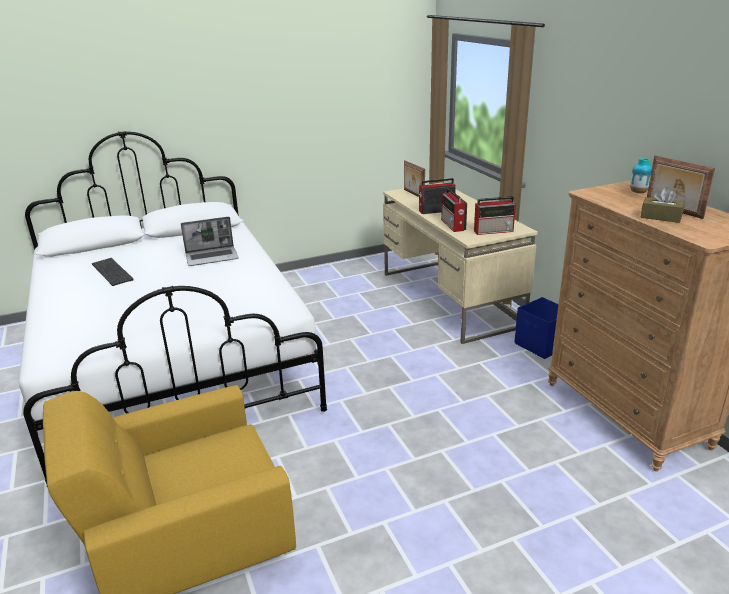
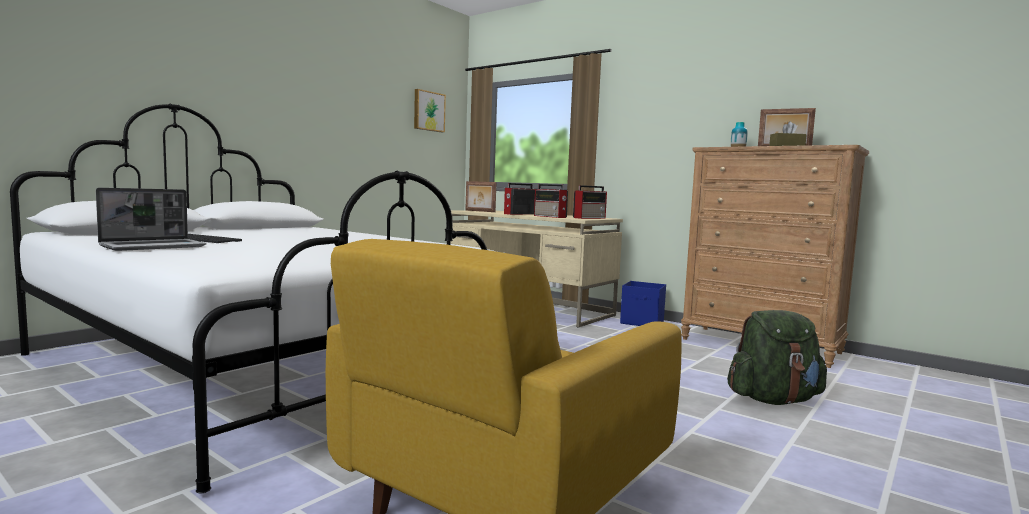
camera: 30 degrees left, 20 degrees down
(212, 257) = (322, 234): laptop -> laptop (154, 246)
(381, 74) = (428, 111): none -> picture
(514, 504) = (773, 400): none -> green backpack

